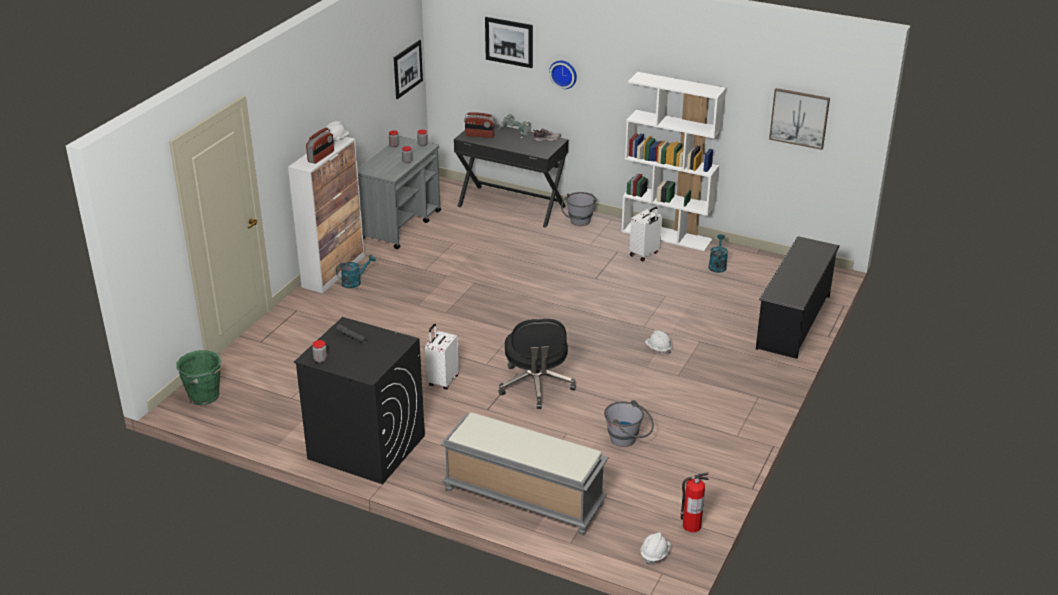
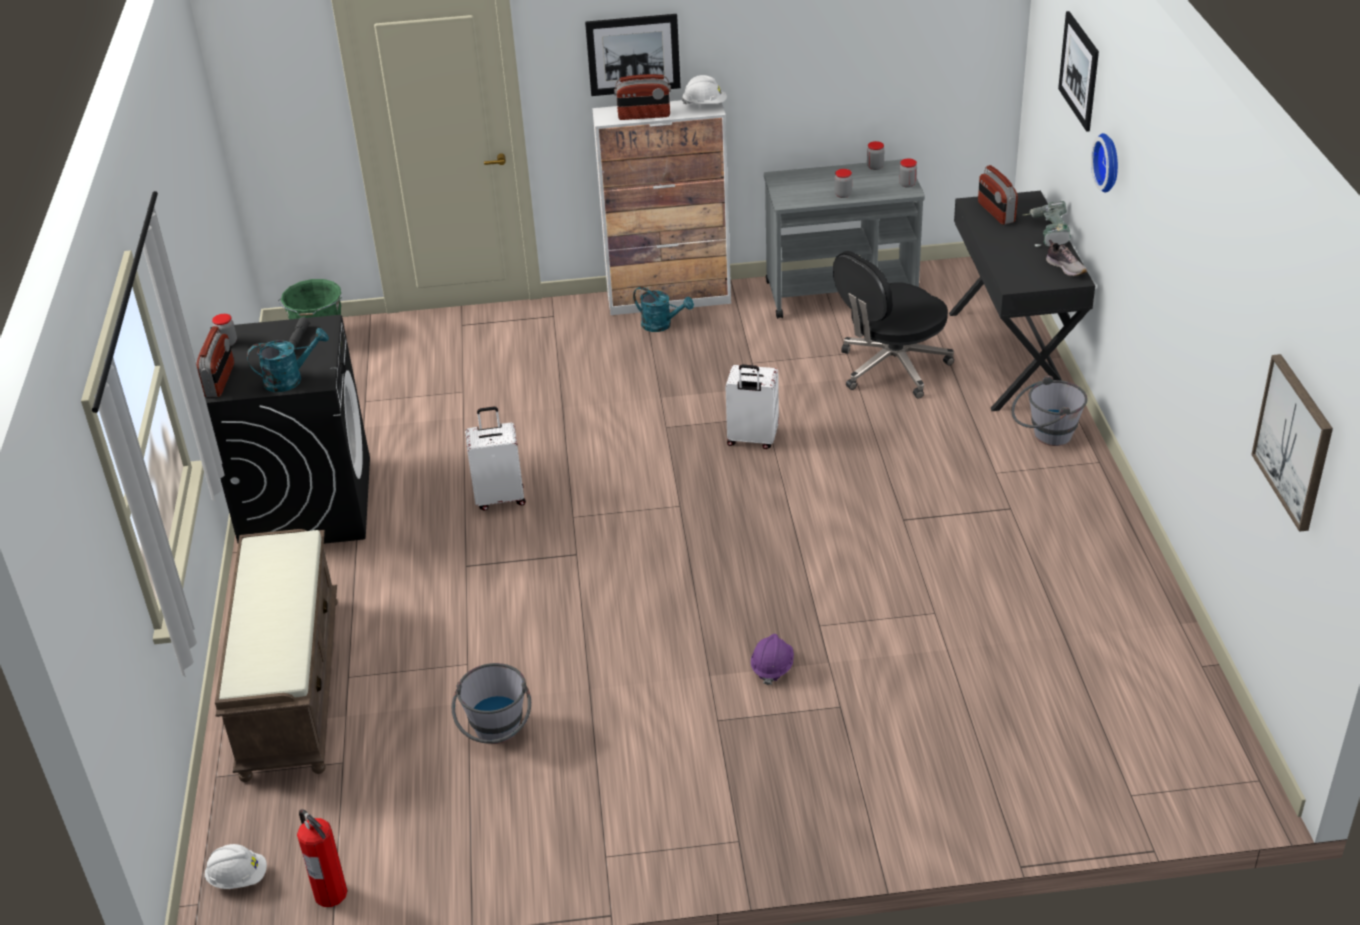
camera: 60 degrees right, 5 degrees up
(359, 371) = (220, 380): none -> radio
(407, 69) = (965, 57): picture -> picture (633, 54)
(522, 497) = (289, 686): grey bench -> brown bench
(536, 386) = (560, 585): black office chair -> black office chair (891, 368)
(644, 254) = (1035, 540): white suitcase -> white suitcase (752, 440)
(658, 348) = (772, 667): white hard hat -> purple hard hat
(667, 235) = (1125, 539): white bookcase -> none
(717, 265) = (1100, 633): turquoise watering can -> turquoise watering can (290, 379)
(794, 322) = (1021, 800): black shoe rack -> none

